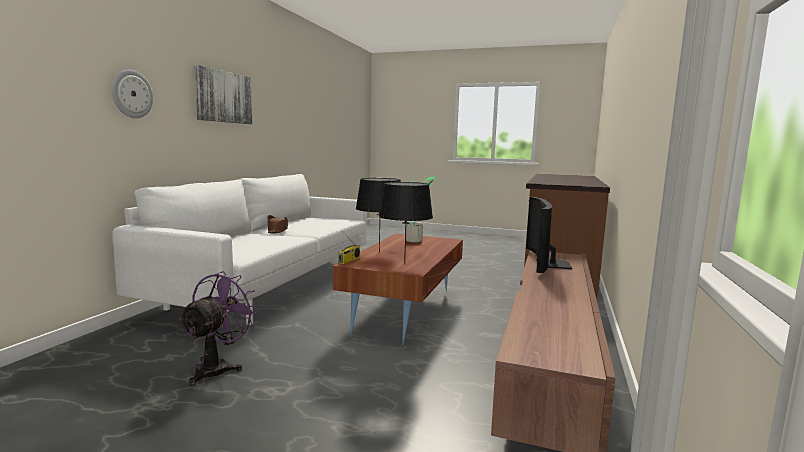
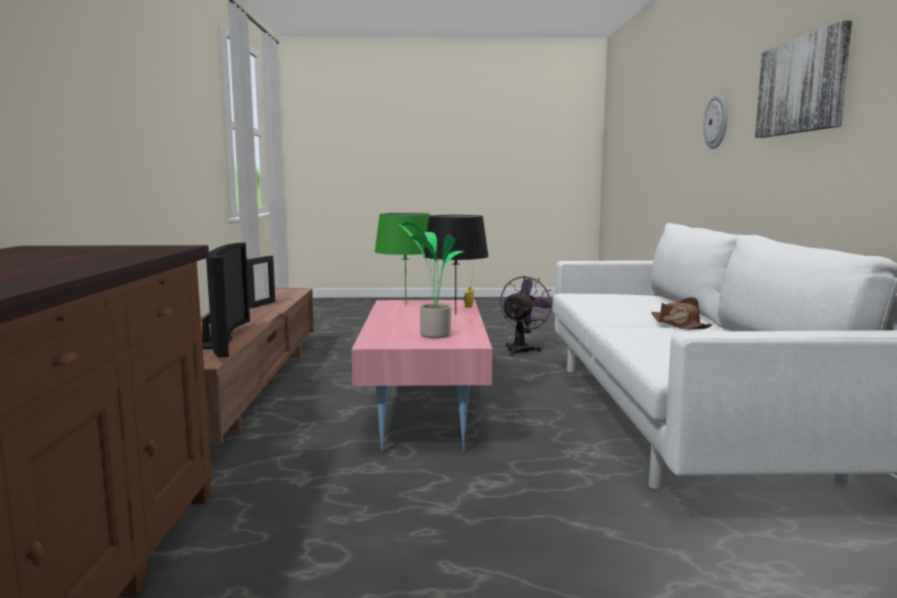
camera: 160 degrees right, 0 degrees up
(218, 367) = (522, 349): purple fan -> purple fan turned 150 degrees counterclockwise
(404, 264) = (405, 306): black table lamp -> green table lamp
(404, 311) = (425, 407): brown coffee table -> pink coffee table
(552, 310) = (261, 304): none -> picture frame

